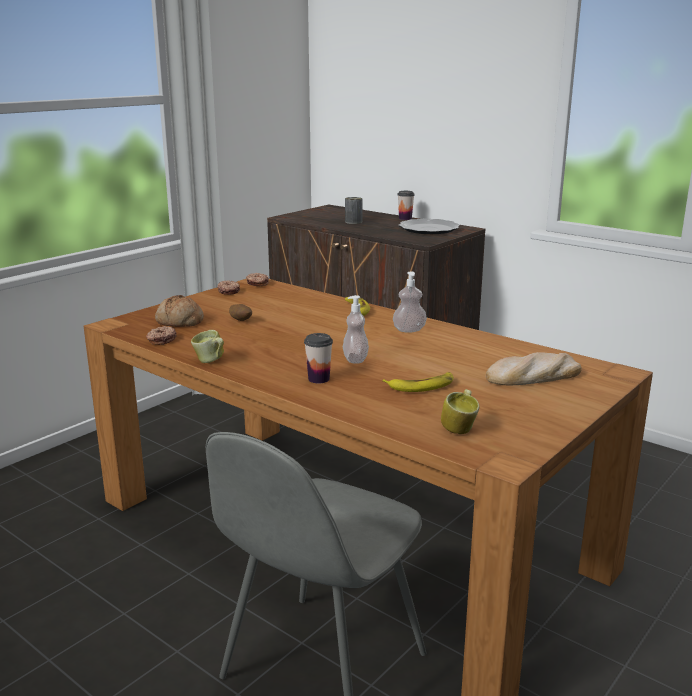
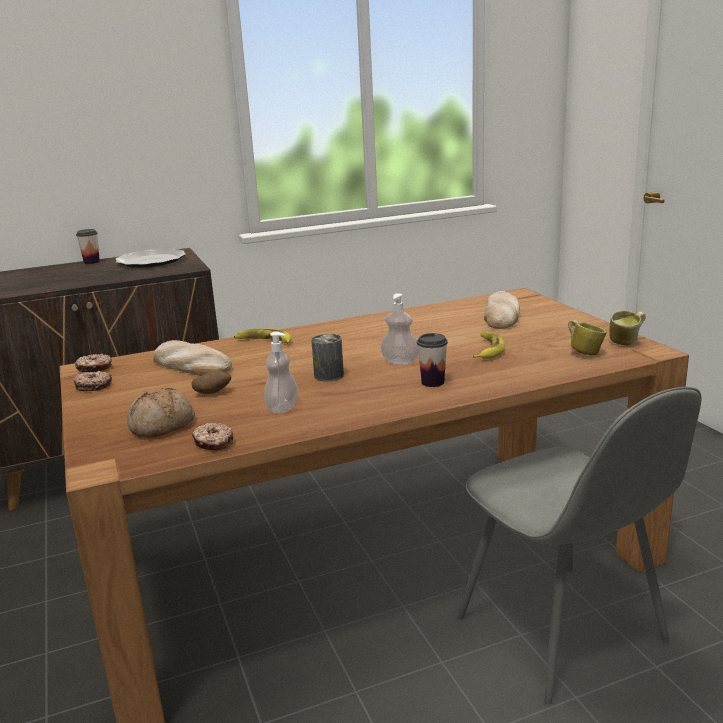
camera: 60 degrees left, 0 degrees up
(210, 362) = (326, 424): mug -> mug (627, 342)
(285, 303) = (190, 365): none -> bread
(353, 222) = (55, 279): can -> can (329, 375)
(409, 330) = (351, 332): soap dispenser -> soap dispenser (282, 408)

